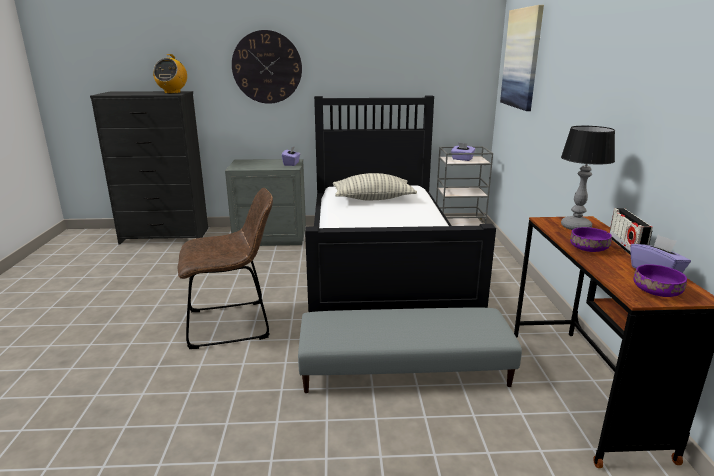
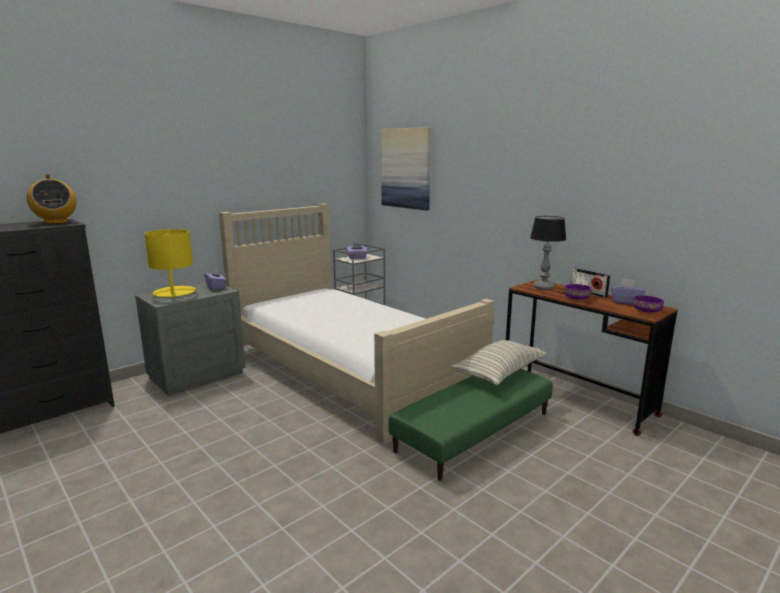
camera: 40 degrees left, 5 degrees down
(234, 323) = (294, 460): brown chair -> none
(257, 162) = (174, 293): none -> yellow table lamp
(267, 67) = (162, 185): wall clock -> none
(373, 199) = (316, 306): pillow -> pillow (499, 373)
(382, 268) = (348, 369): black bed -> beige bed
(404, 367) = (474, 431): grey ottoman -> green ottoman

